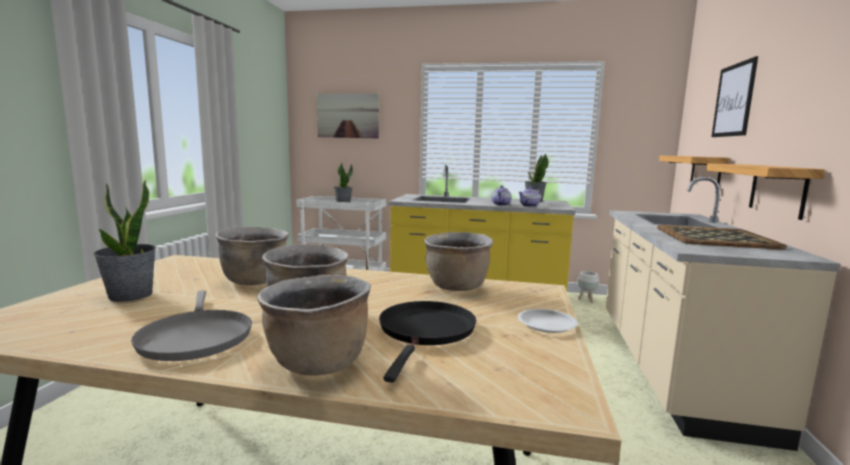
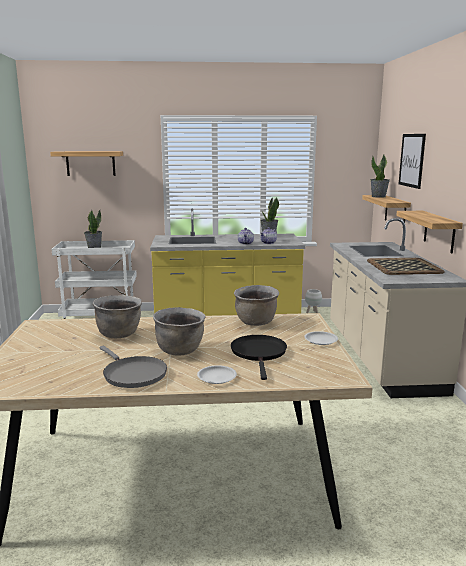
camera: 15 degrees left, 5 degrees up
(130, 295) = (48, 355): potted plant -> potted plant (378, 196)
(317, 363) = (217, 377): brown cooking pot -> white plate
(348, 116) = (90, 163): picture -> shelf

